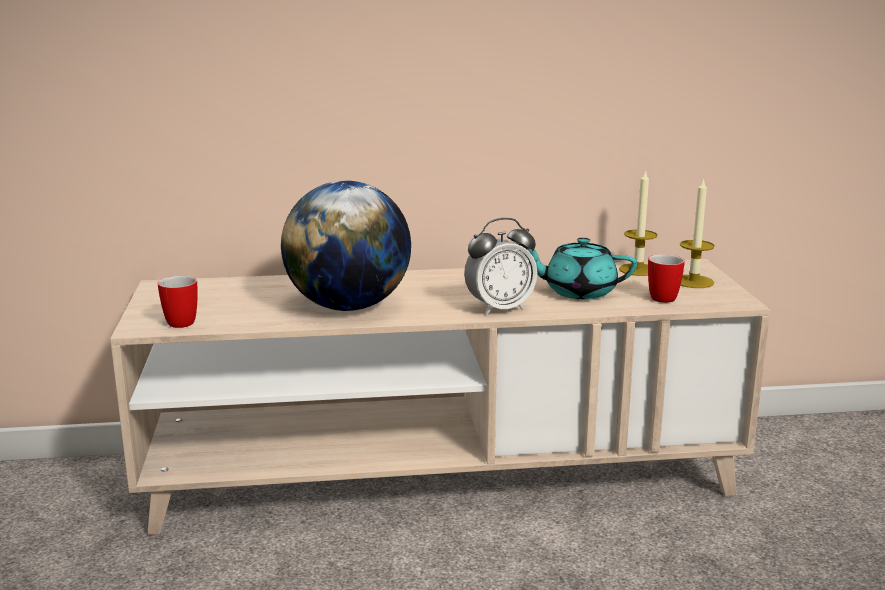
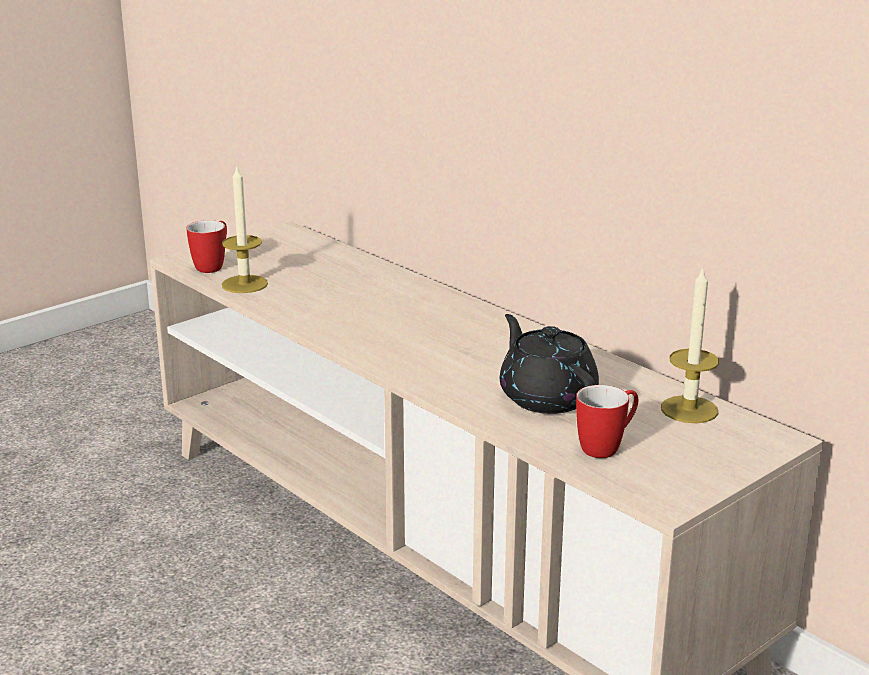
camera: 55 degrees right, 5 degrees up
(348, 307) = (334, 310): globe -> none
(499, 309) = (427, 374): alarm clock -> none
(578, 292) = (547, 397): turquoise teapot -> black teapot
(693, 281) = (701, 454): candle -> candle (244, 284)

